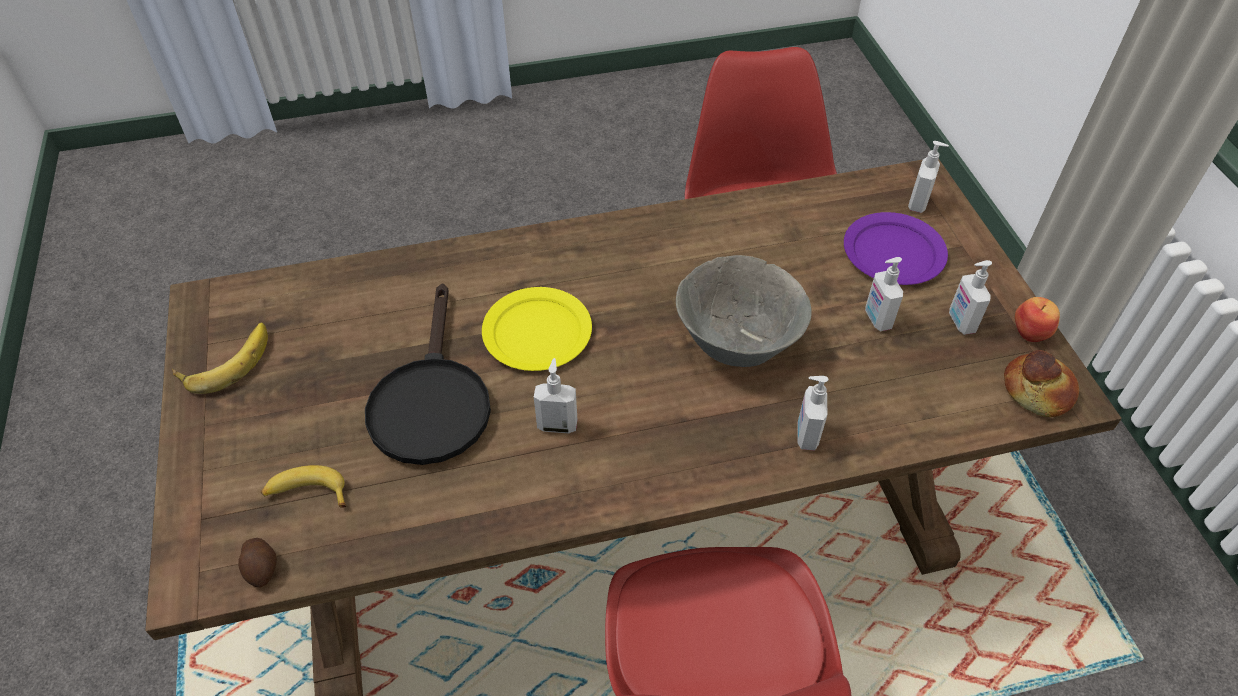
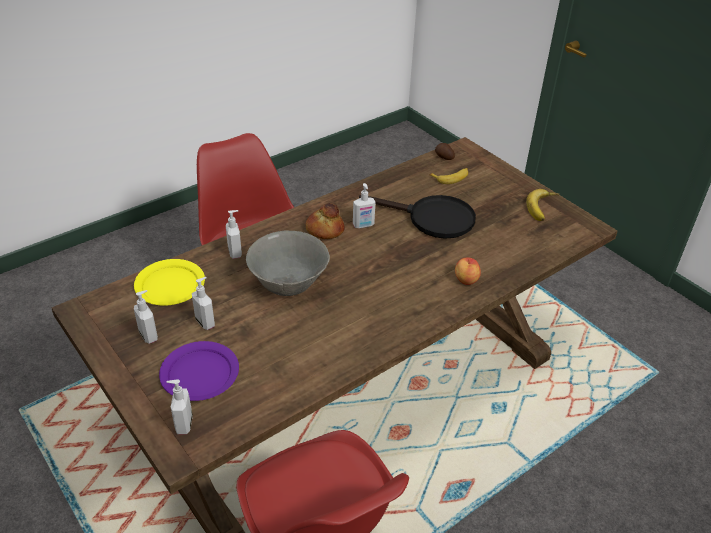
camera: 155 degrees right, 10 degrees down
(430, 400) = (431, 219): black frying pan -> black frying pan turned 135 degrees clockwise
(536, 333) = (404, 260): yellow plate -> yellow plate (170, 284)
(1031, 331) = (100, 343): apple -> apple (465, 280)
(1038, 391) = (101, 307): bread -> bread (324, 230)

